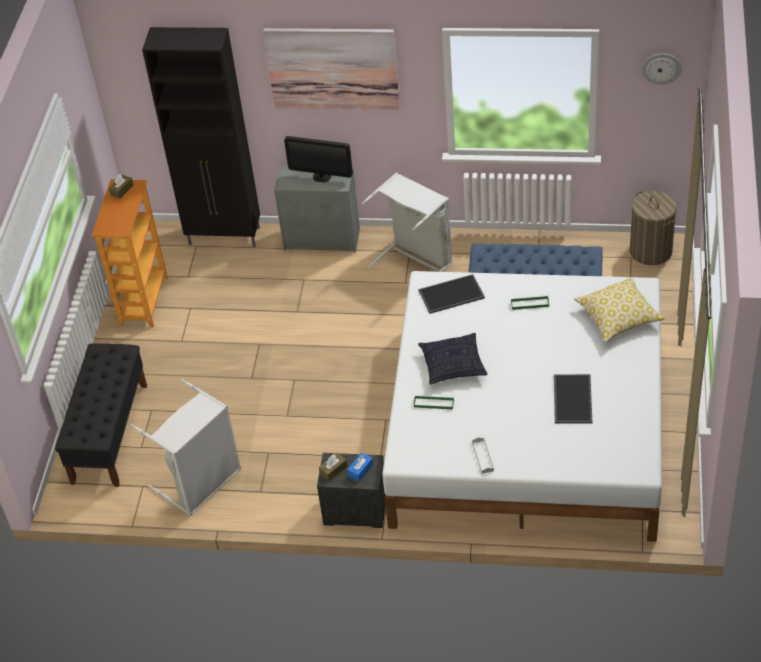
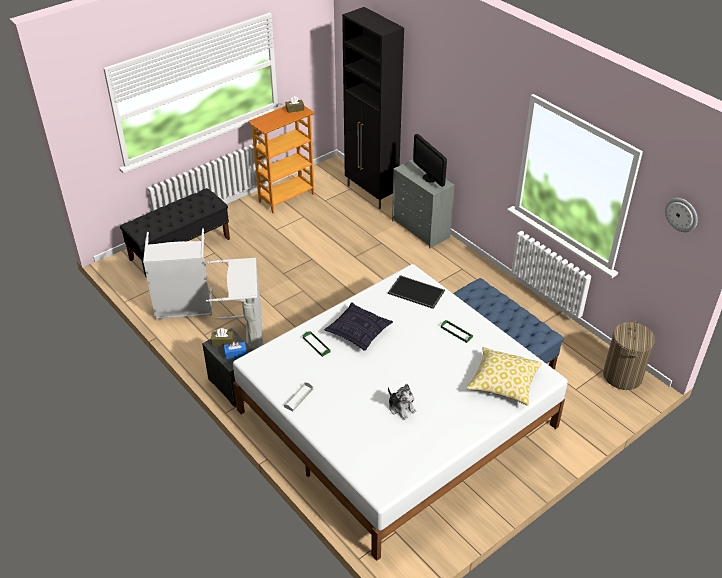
camera: 40 degrees right, 5 degrees down
(333, 68) = (458, 94): picture -> none
(415, 260) = (458, 276): grey laundry basket -> grey laundry basket (246, 336)
(571, 398) = (401, 408): tray -> plush toy

